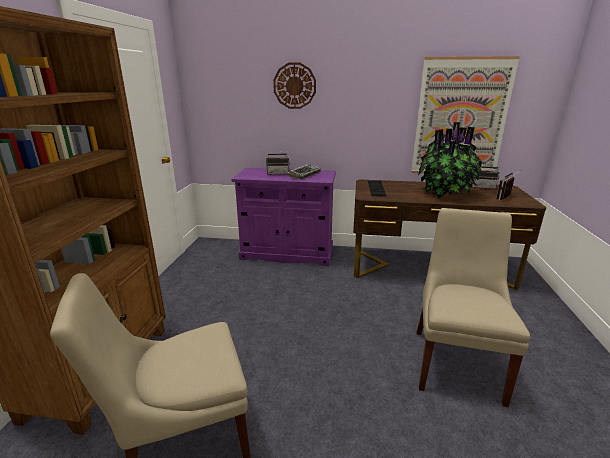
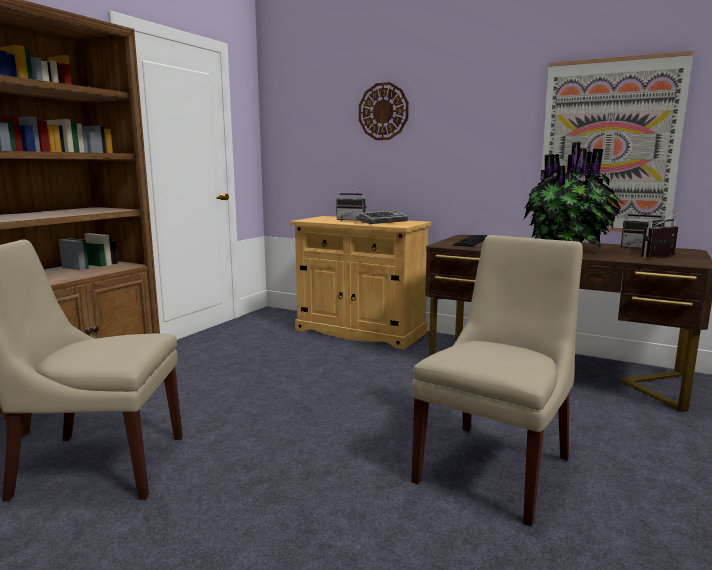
camera: 20 degrees right, 10 degrees down
(287, 253) = (360, 331): purple cabinet -> beige cabinet

